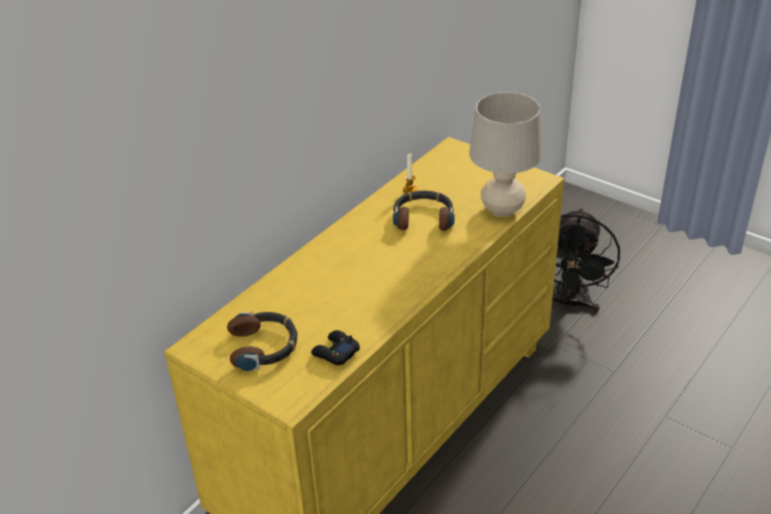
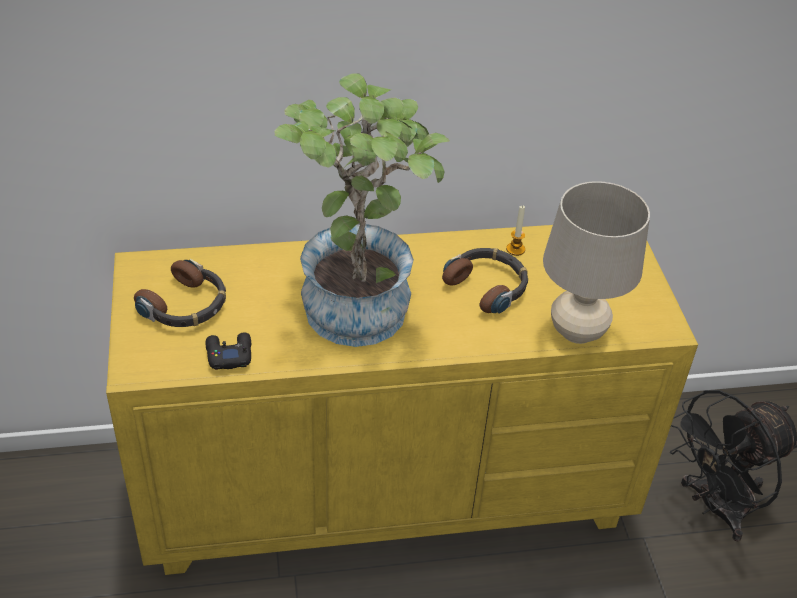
camera: 40 degrees right, 5 degrees up
(364, 271) = (359, 299): none -> potted plant

